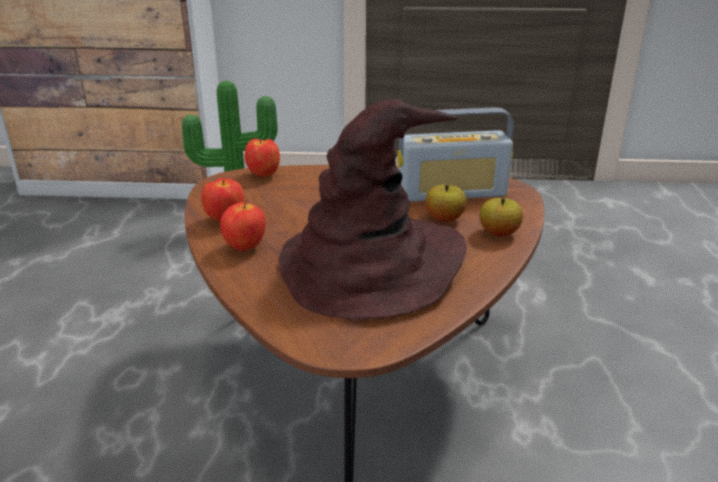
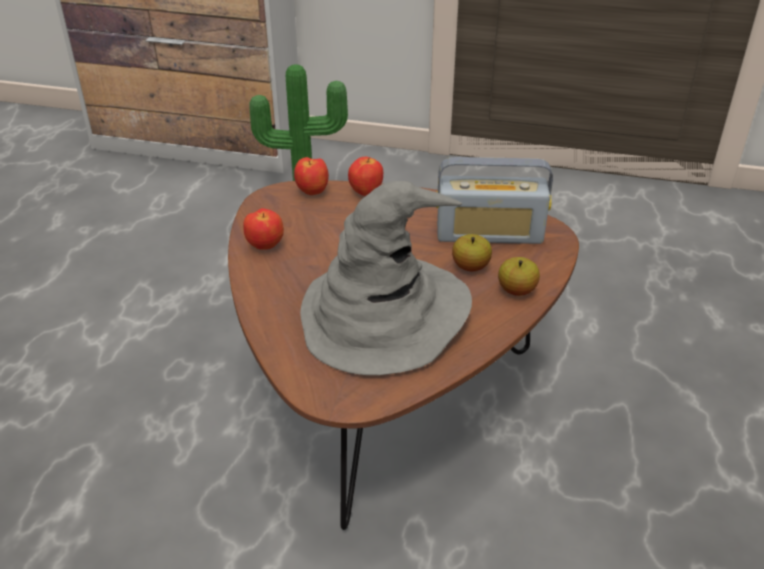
camera: 10 degrees right, 10 degrees up
(245, 247) = (276, 281): apple -> apple (365, 192)
(370, 265) = (383, 315): brown hat -> grey hat

